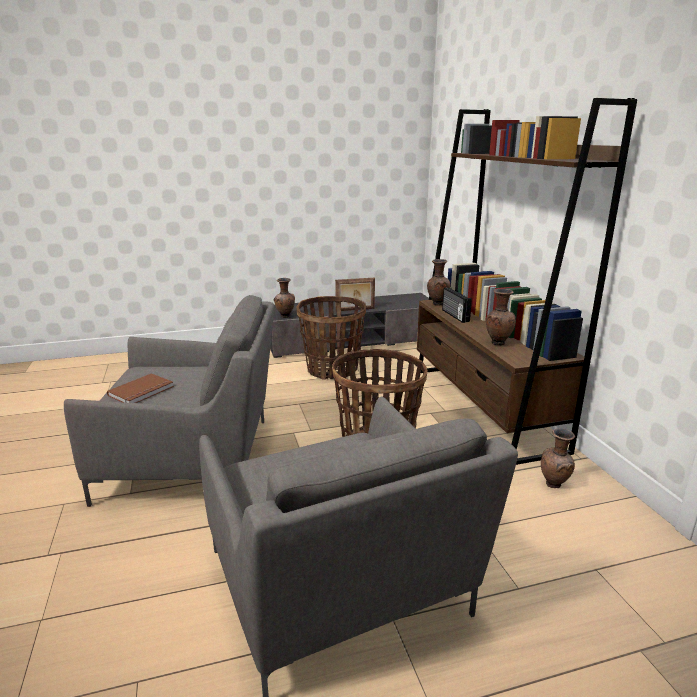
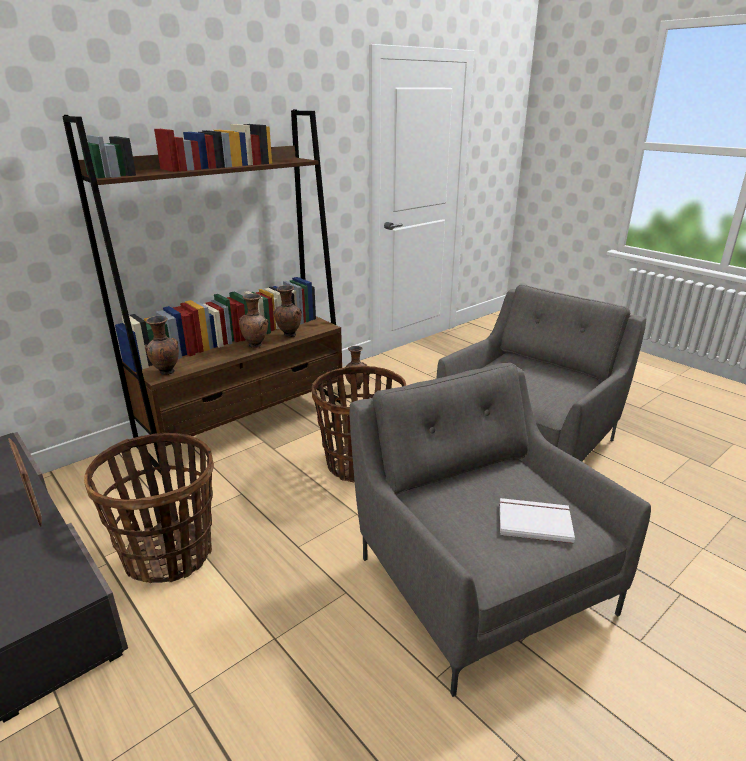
camera: 115 degrees left, 5 degrees up
(142, 391) = (534, 521): brown book -> white book
(285, 317) = (82, 581): brown vase -> brown vase (256, 345)
(454, 316) = (213, 359): radio -> none

